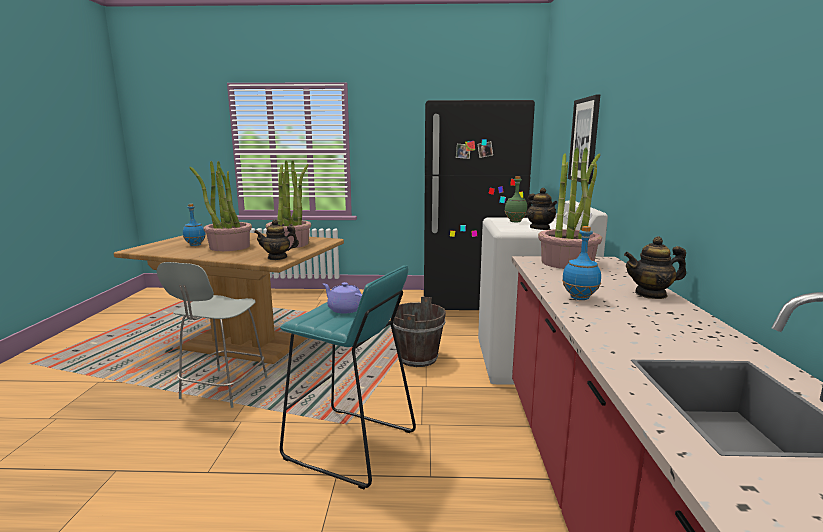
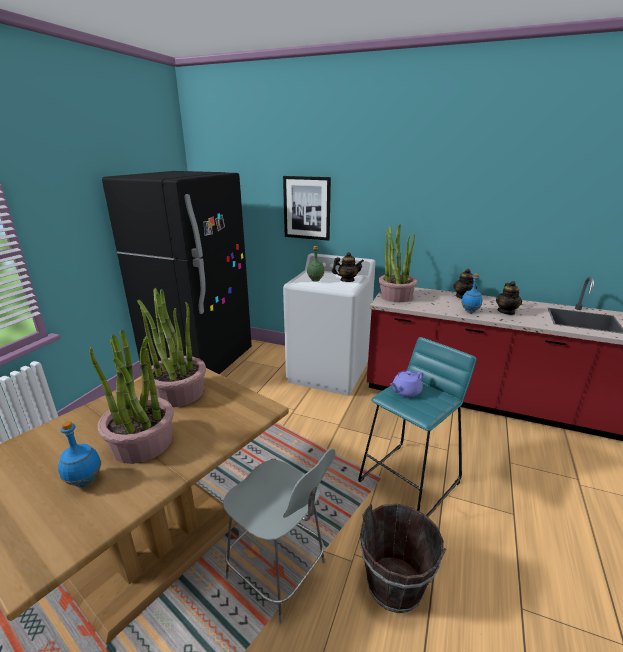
camera: 70 degrees left, 10 degrees up
(277, 257) = (246, 405): teapot -> teapot (506, 312)
(417, 358) = (291, 417): brown bucket -> brown bucket (394, 585)

